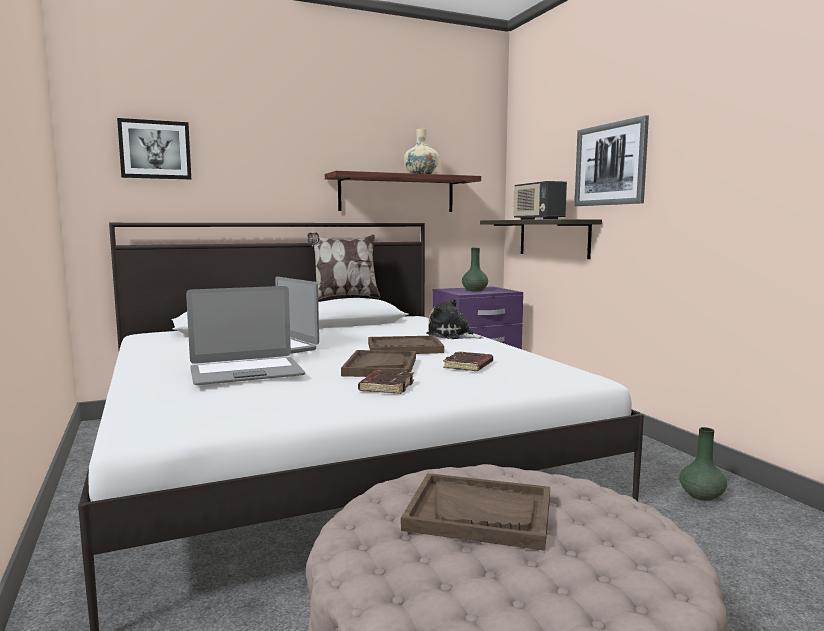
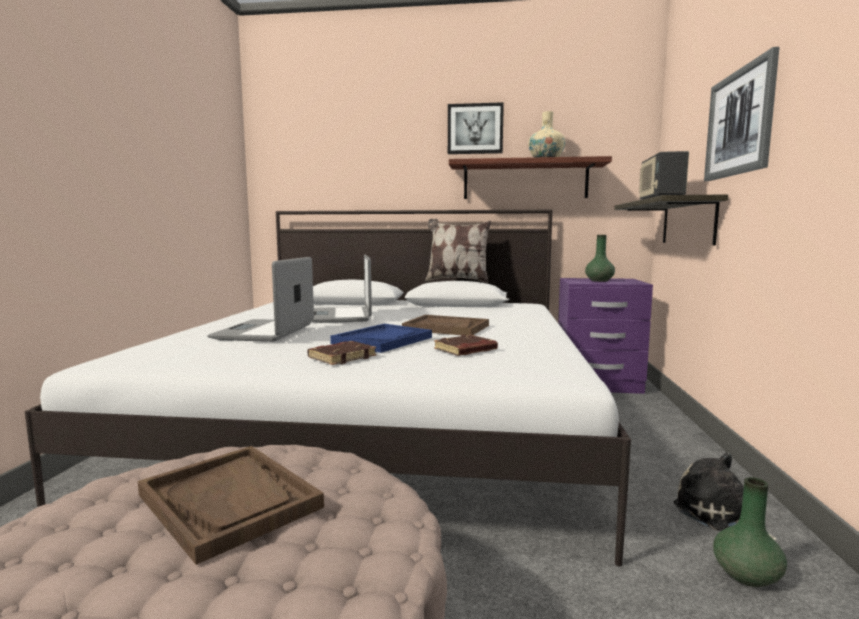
camera: 30 degrees right, 0 degrees up
(155, 149) = (311, 151): picture -> picture (475, 129)
(246, 373) = (266, 331): laptop -> laptop turned 90 degrees clockwise
(380, 366) = (382, 340): brown tray -> blue tray
(452, 335) = (522, 322): plush toy -> plush toy (719, 515)

